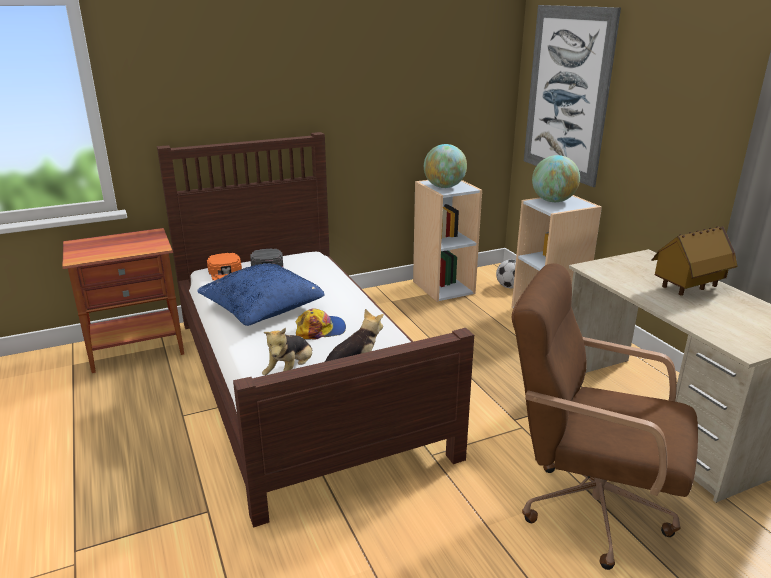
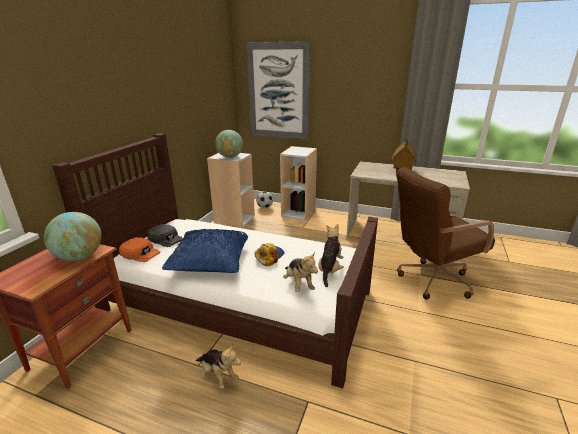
camera: 45 degrees left, 0 degrees up
(182, 434) = (218, 375): none -> plush toy
(553, 201) = (294, 150): globe -> globe (80, 257)

